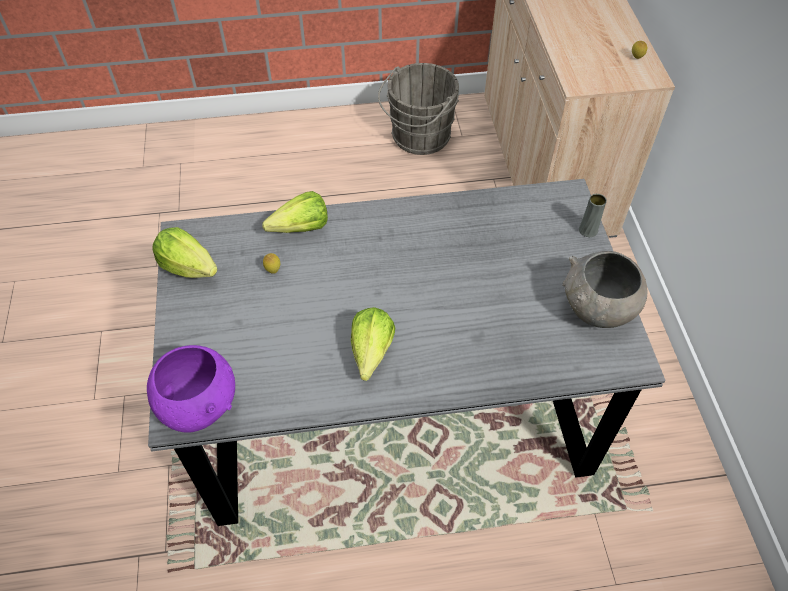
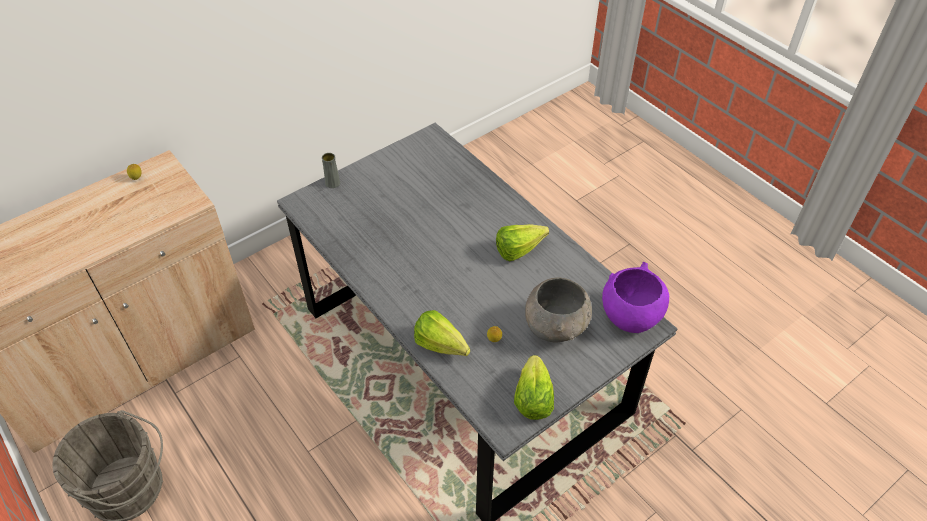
camera: 120 degrees left, 5 degrees down
(597, 310) = (403, 160): grey bowl -> grey bowl (555, 328)

